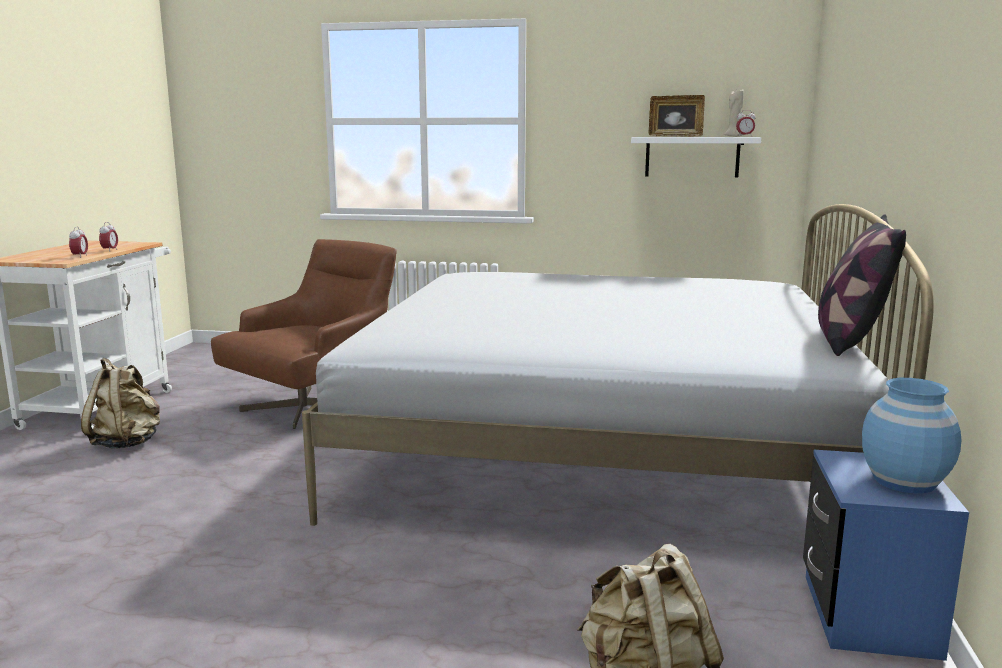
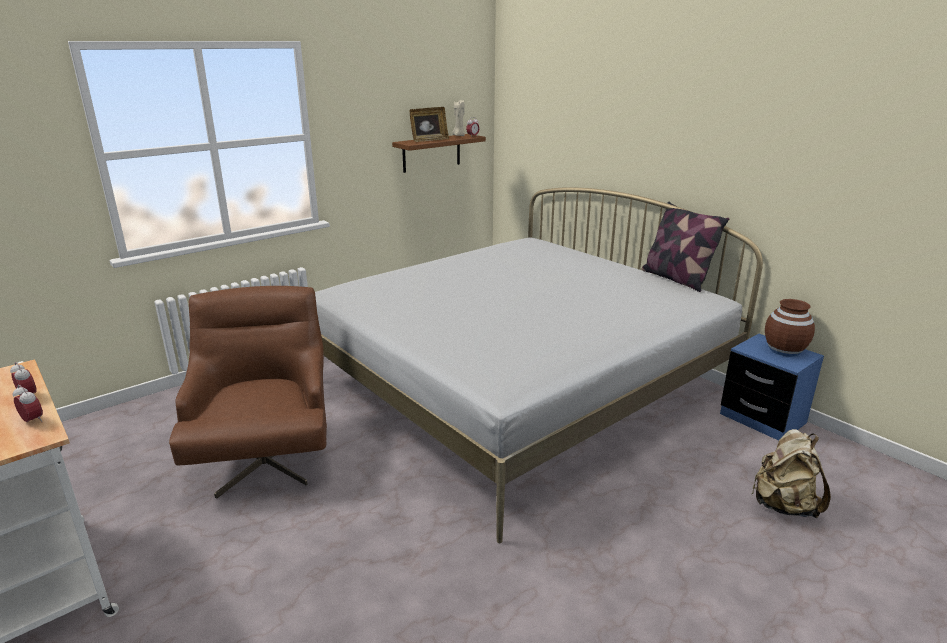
camera: 50 degrees left, 10 degrees up
(127, 443) = (185, 593): beige backpack -> none
(692, 157) = (431, 153): white shelf -> brown shelf
(904, 481) = (784, 350): blue vase -> brown vase

